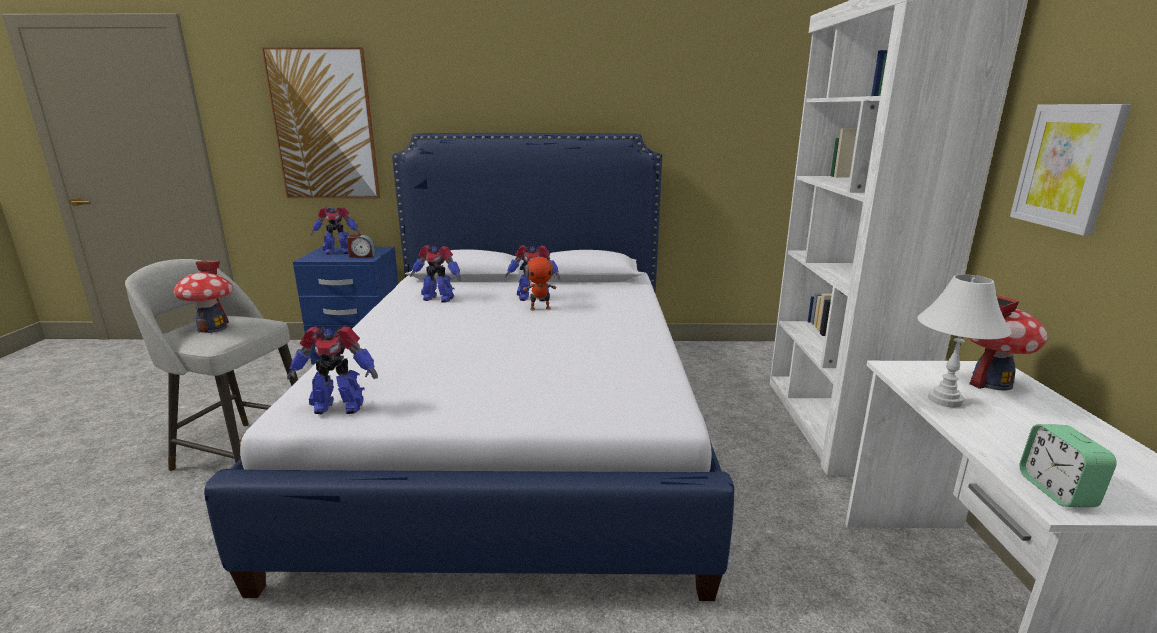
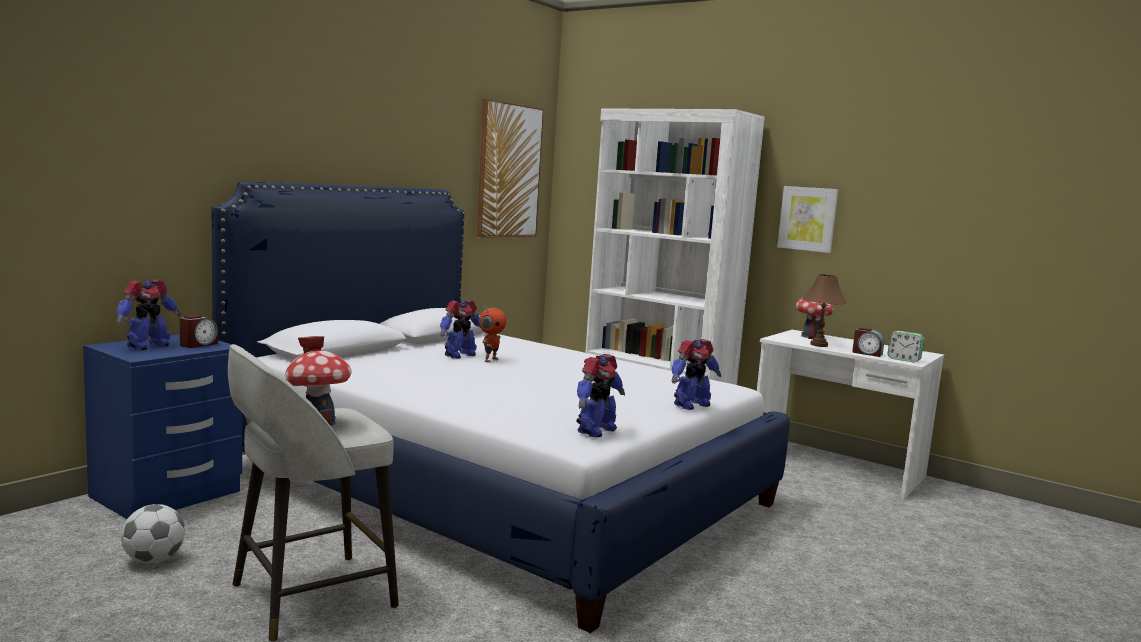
camera: 55 degrees left, 10 degrees down
(265, 391) = (154, 560): none -> football
(324, 125) = (103, 164): picture -> picture (509, 171)
(438, 298) = (386, 370): toy robot -> toy robot (690, 405)
(945, 400) = (819, 345): white table lamp -> brown table lamp
(1000, 447) = (867, 353): none -> alarm clock

